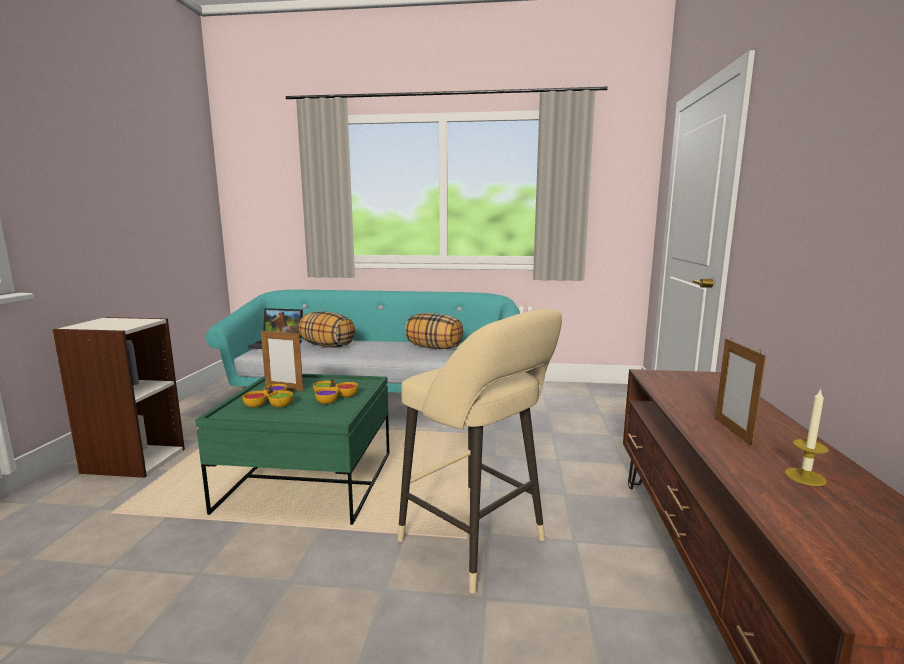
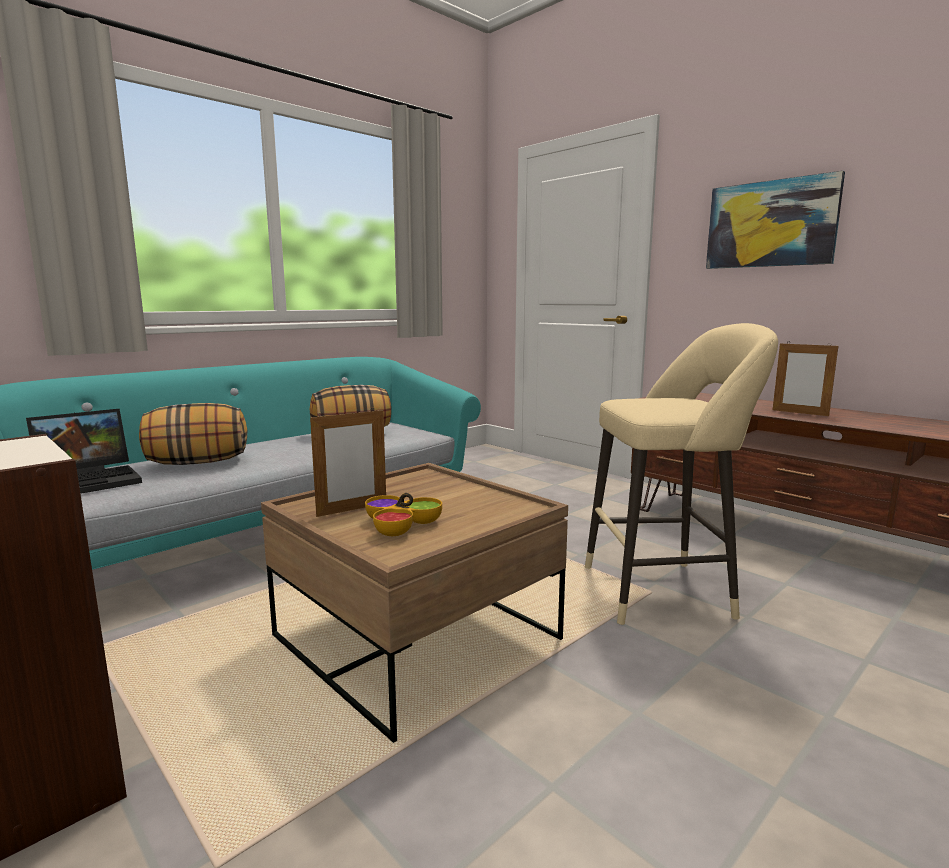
camera: 50 degrees left, 0 degrees up
(309, 481) = (416, 638): green coffee table -> brown coffee table
(333, 397) = (446, 495): bowl -> none
(805, 477) = (883, 420): candle -> none
(814, 179) = (770, 224): none -> picture

